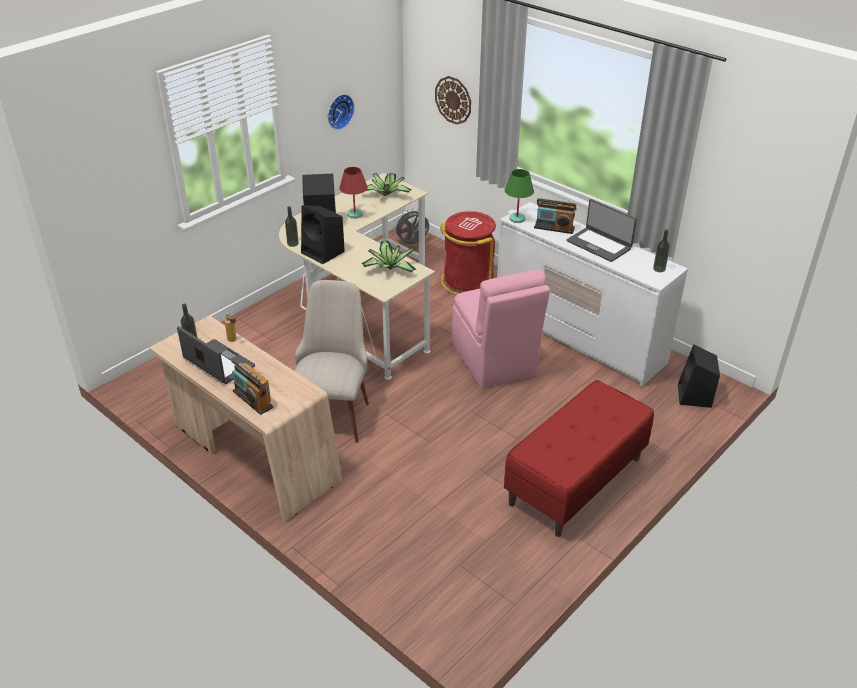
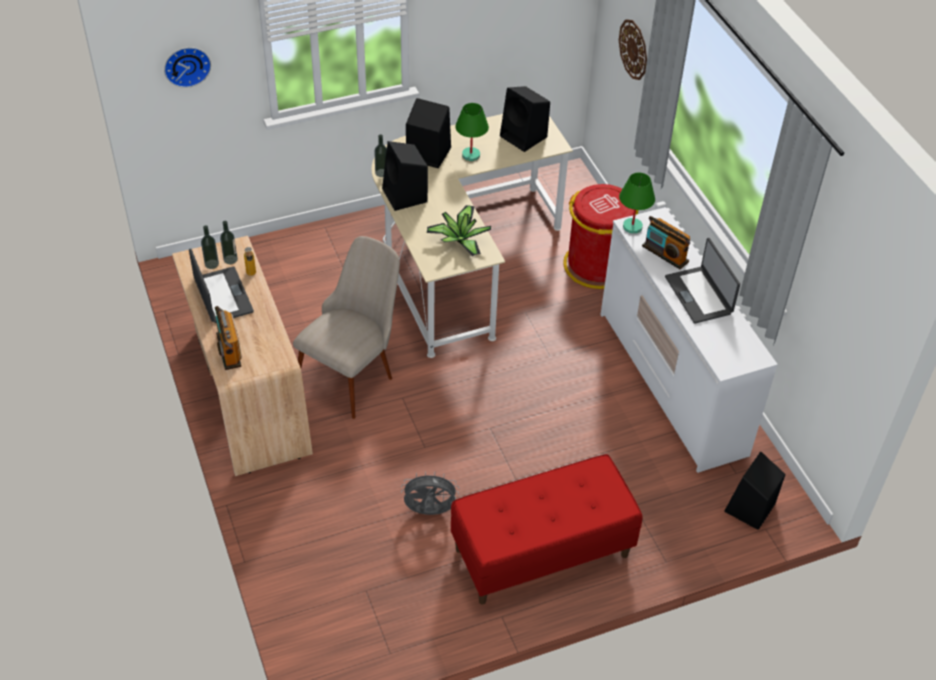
camera: 25 degrees right, 10 degrees up
(339, 111) = (494, 26): wall clock -> wall clock (186, 65)
(355, 214) = (471, 155): red table lamp -> green table lamp
(386, 194) = (524, 137): potted plant -> black speaker
(412, 243) = (568, 191): grey fan -> grey fan (429, 512)
(494, 361) = (556, 378): pink chair -> none
(659, 269) = (742, 352): bottle -> bottle (230, 259)

